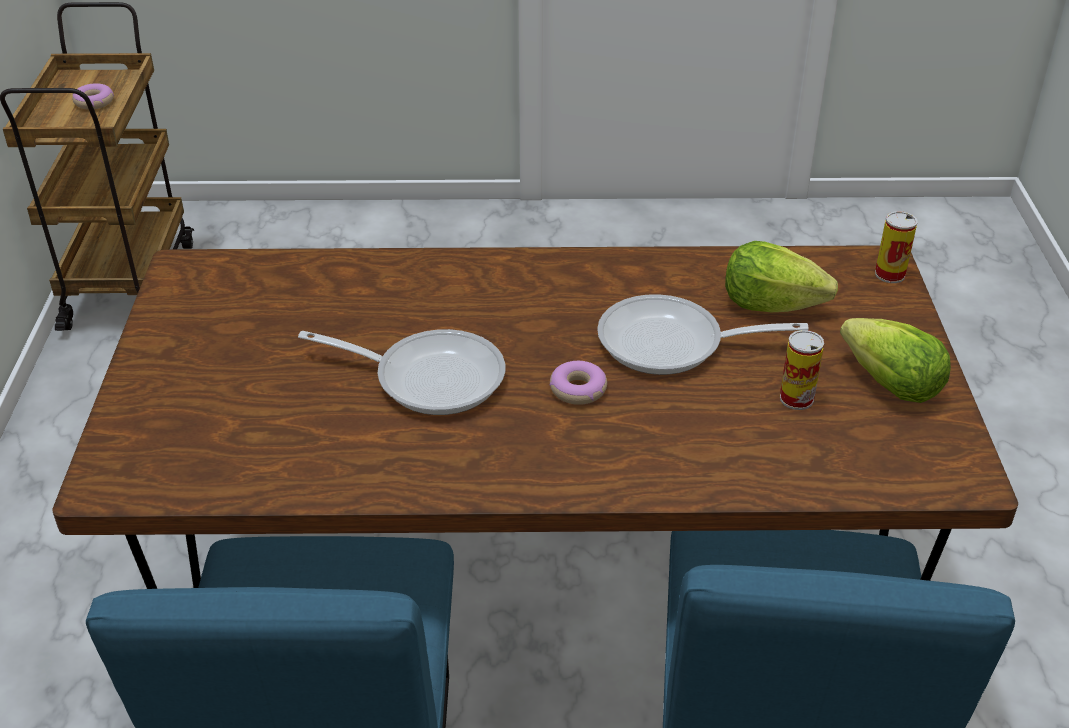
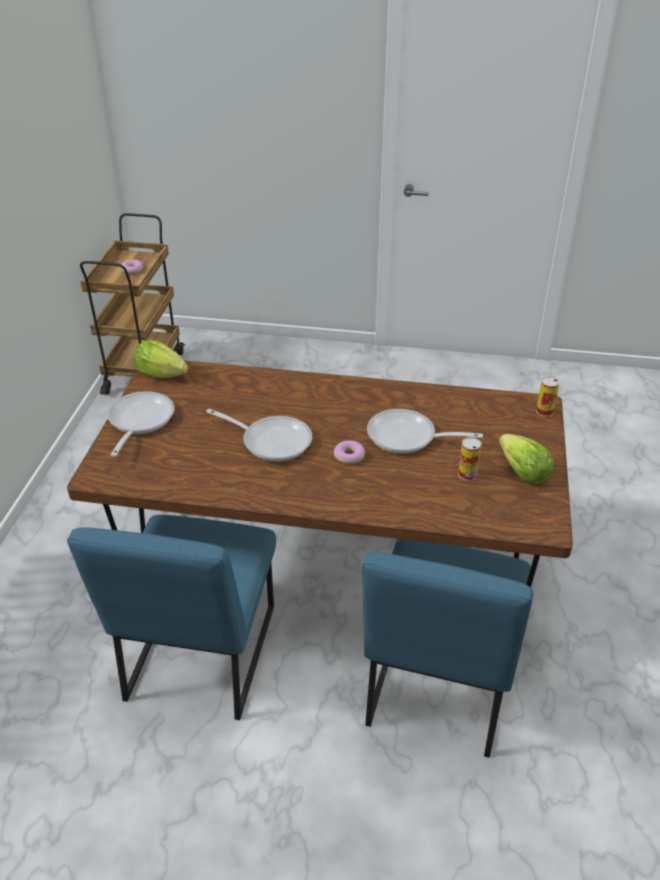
camera: 10 degrees right, 0 degrees up
(169, 369) = (139, 421): none -> frying pan
(770, 304) = (470, 421): lettuce -> lettuce (161, 374)

